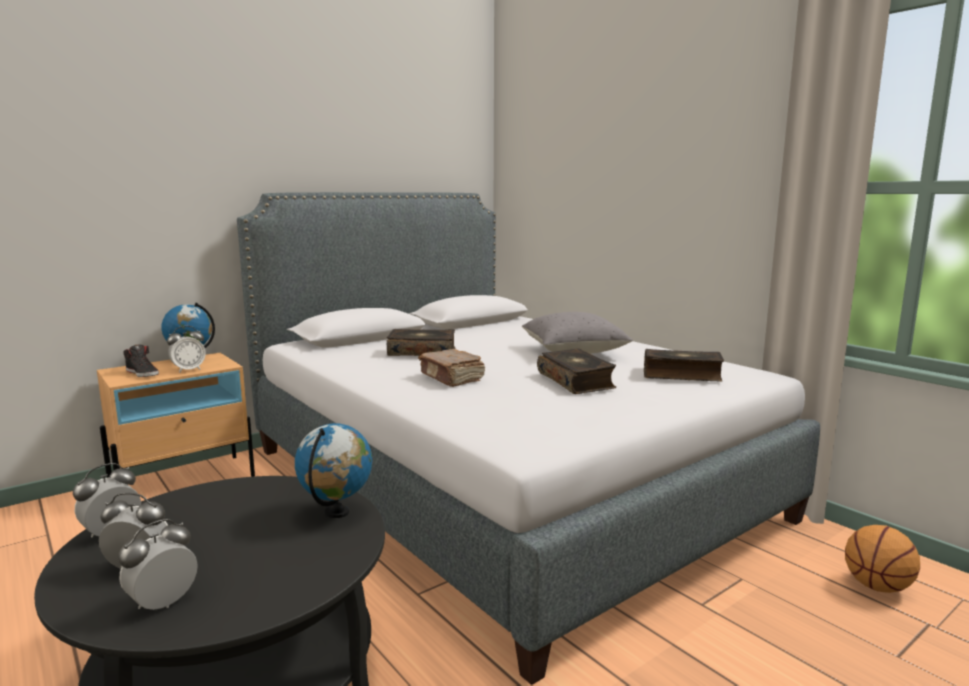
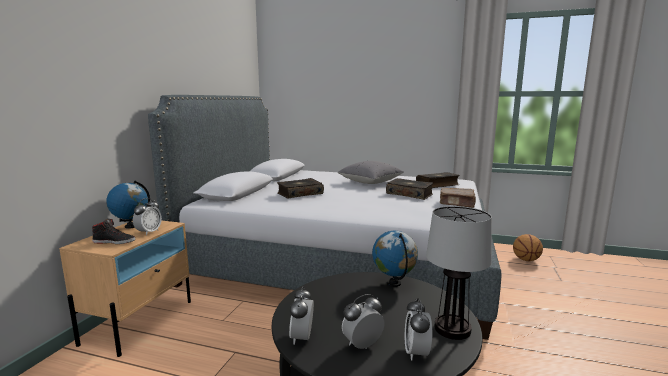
camera: 35 degrees left, 0 degrees up
(263, 597) = (451, 329): none -> table lamp
(451, 378) = (352, 203): brown book -> brown book (457, 204)

